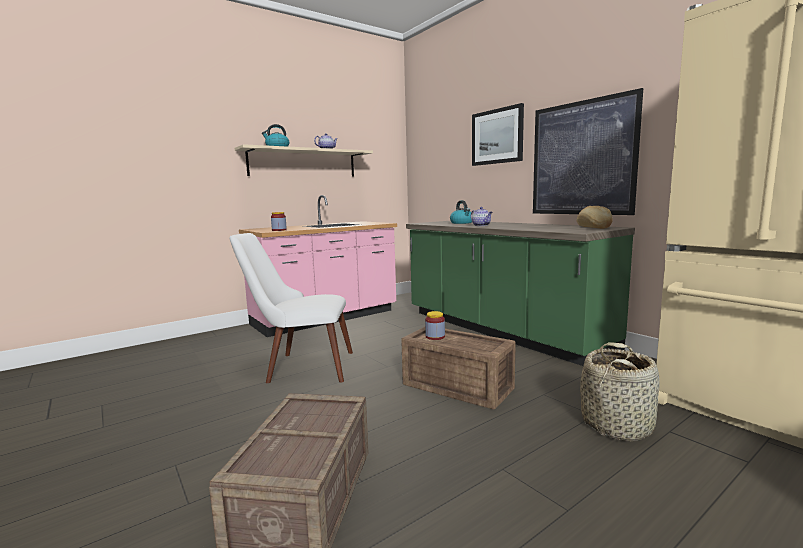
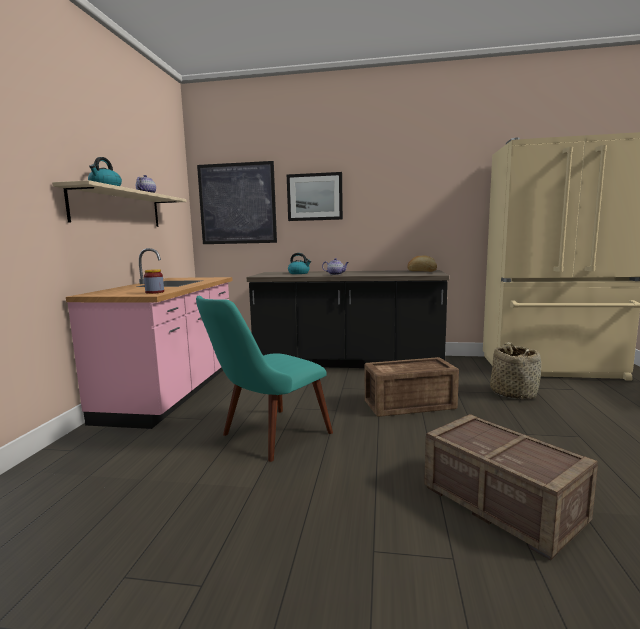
camera: 45 degrees left, 0 degrees up
(299, 367) = (266, 438): white chair -> turquoise chair
(435, 337) = (390, 368): jar -> none
(500, 331) = (348, 362): green counter -> black counter
(582, 158) = (396, 220): picture -> picture (237, 204)

